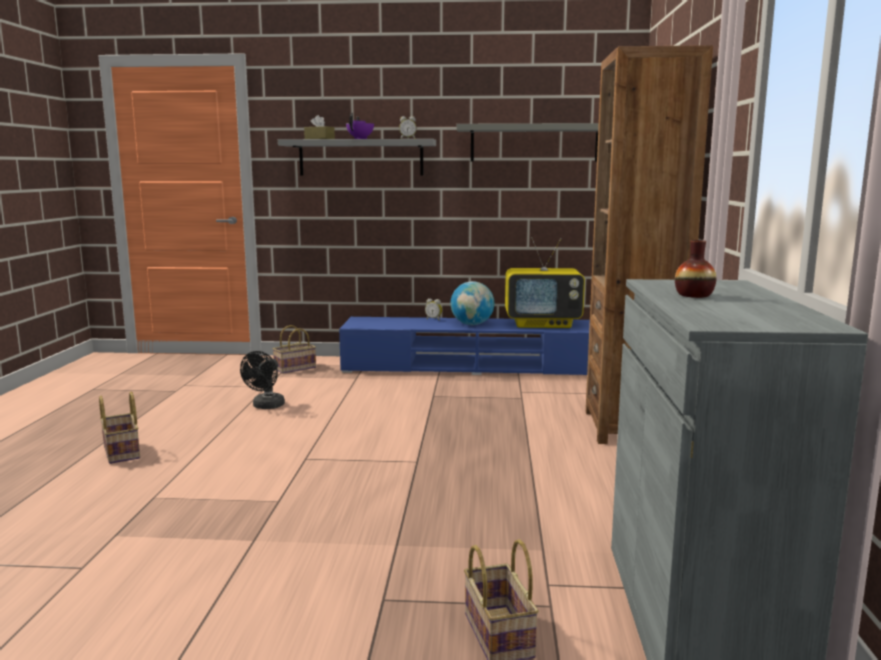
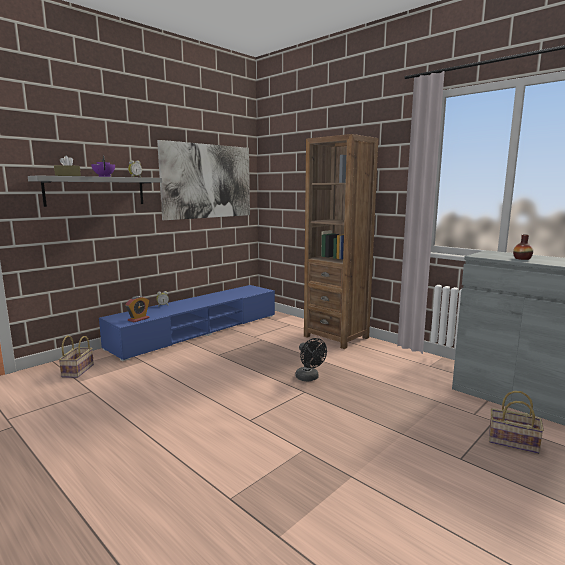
camera: 50 degrees left, 0 degrees up
(123, 452) = (110, 490): basket -> none
(266, 406) = (132, 403): black fan -> black fan (309, 378)
(374, 326) = (138, 319): none -> alarm clock
(472, 324) = (195, 303): globe -> none
(534, 143) = (207, 181): grey shelf -> picture
(543, 324) = (229, 294): television -> none

